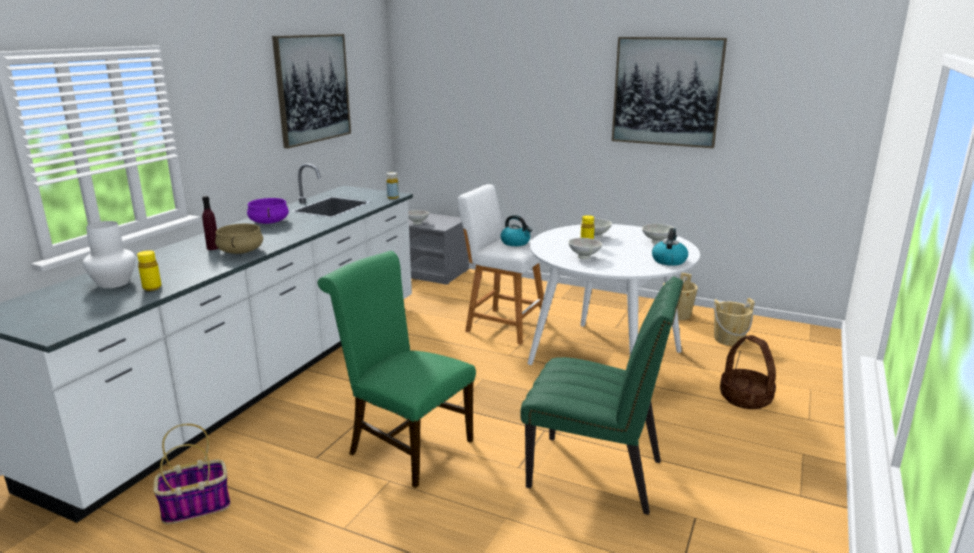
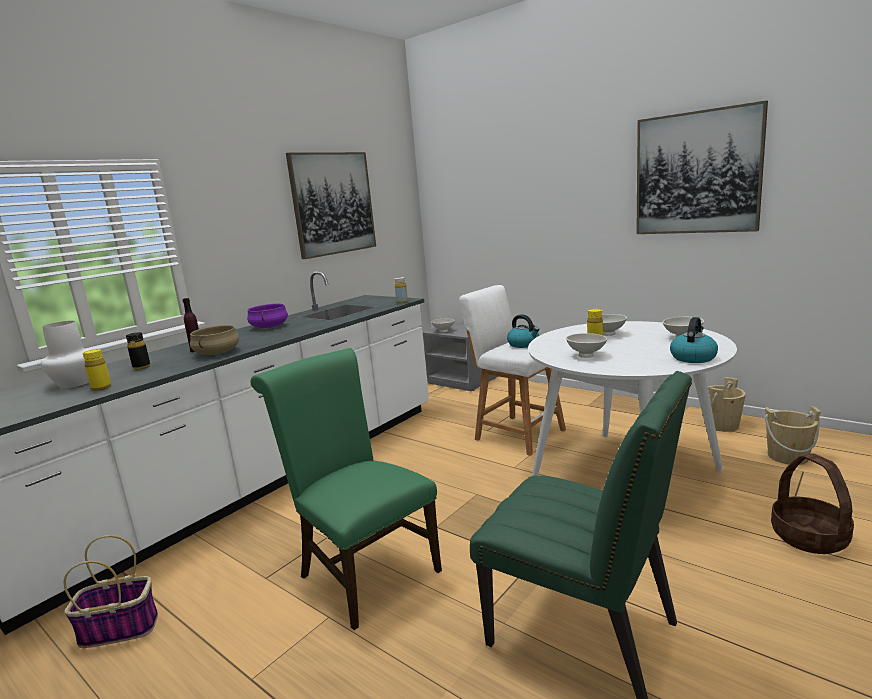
camera: 15 degrees right, 5 degrees down
(171, 266) = (141, 367): none -> black bottle

